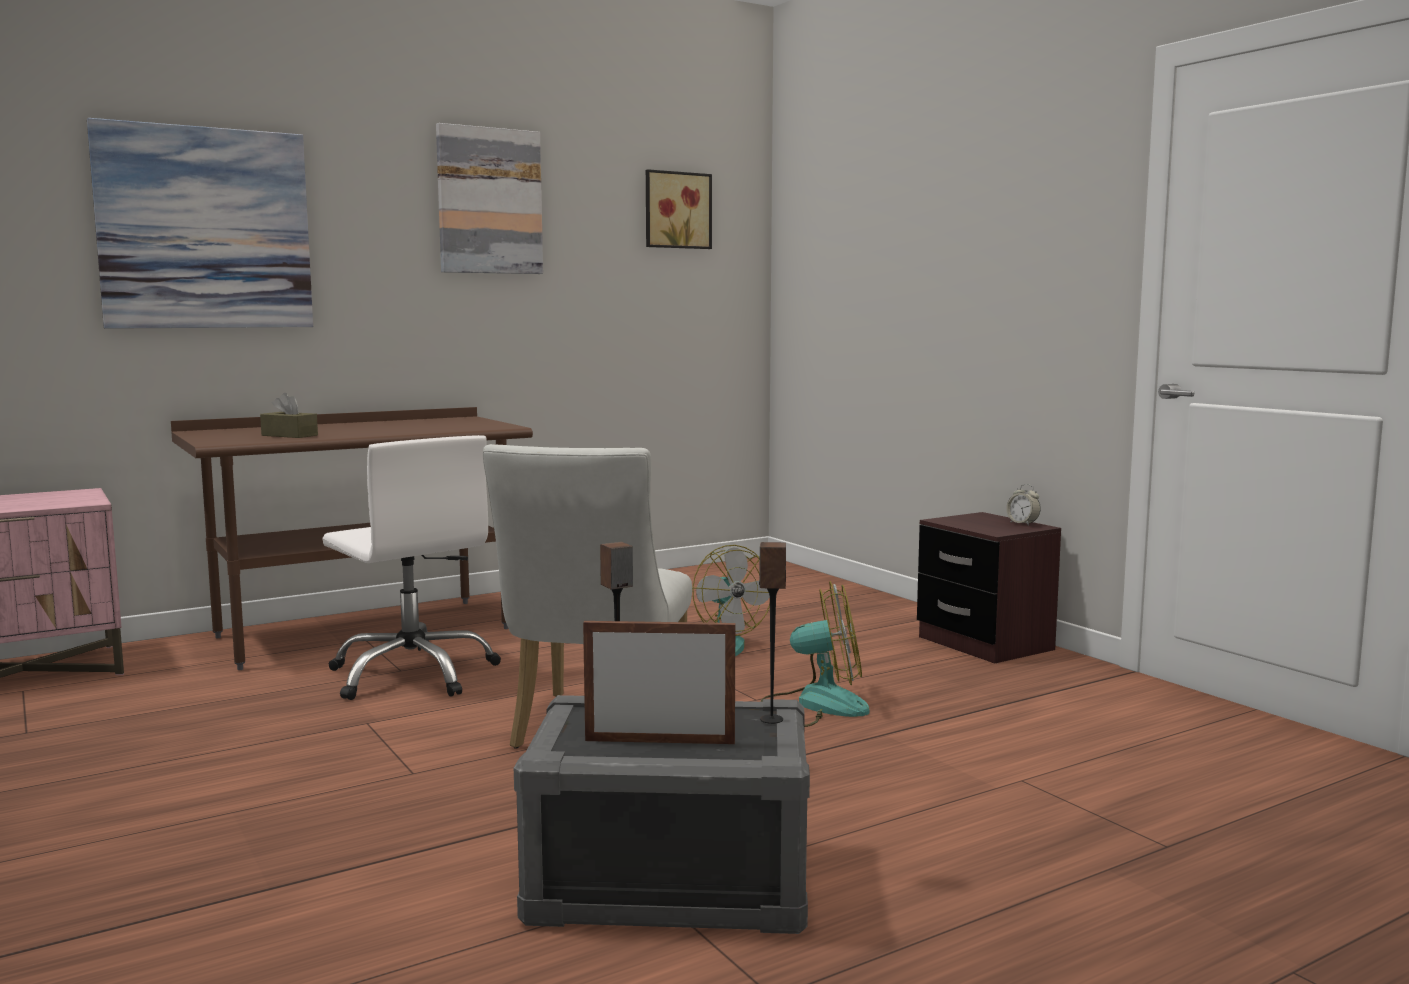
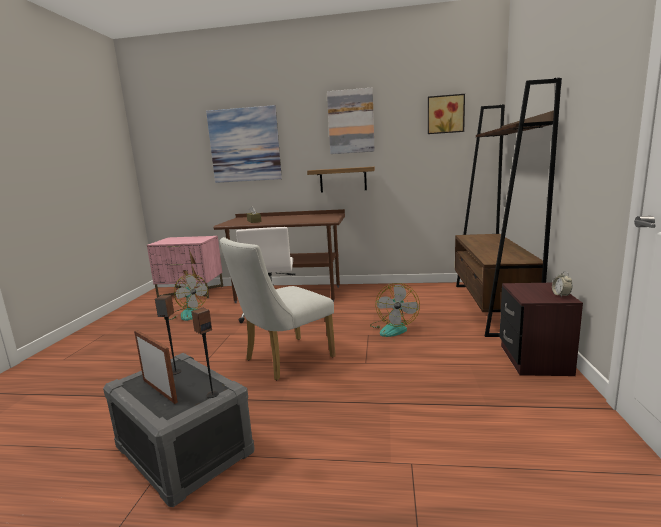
camera: 40 degrees right, 5 degrees up
(469, 336) = (343, 179): none -> shelf
(815, 705) = (384, 374): fan -> fan (186, 314)
(823, 592) = (491, 307): none -> brown bookcase

